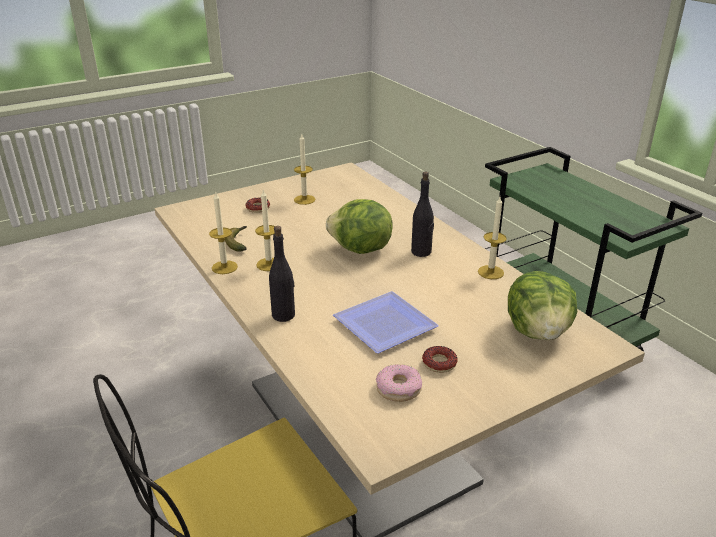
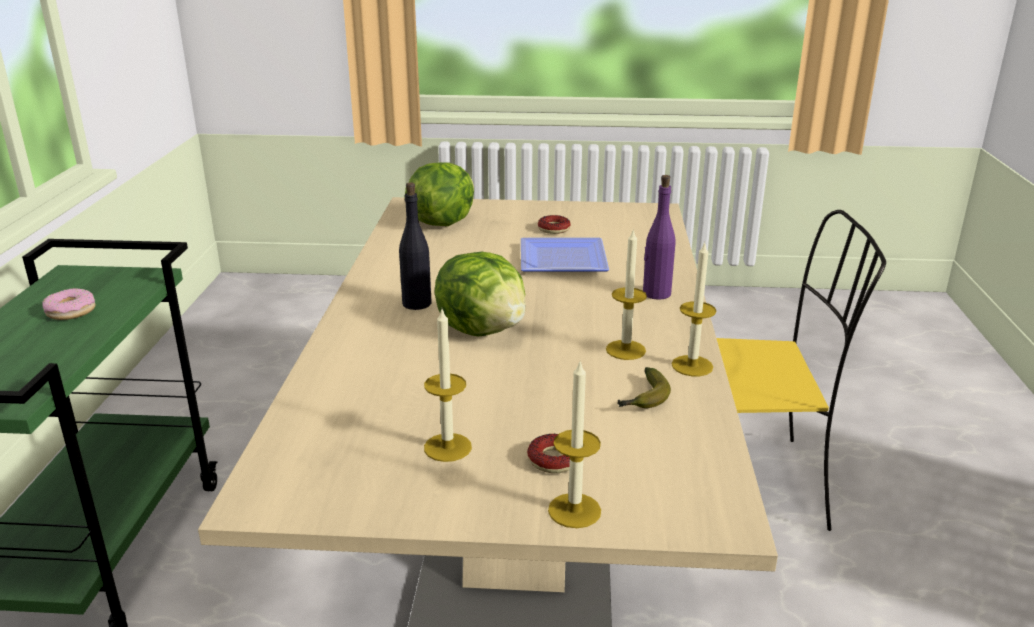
camera: 145 degrees left, 5 degrees down
(284, 315) = (656, 293): black bottle -> purple bottle
(398, 388) = (606, 227): donut -> donut (71, 311)
(490, 272) = (386, 264): candle -> candle (574, 510)

